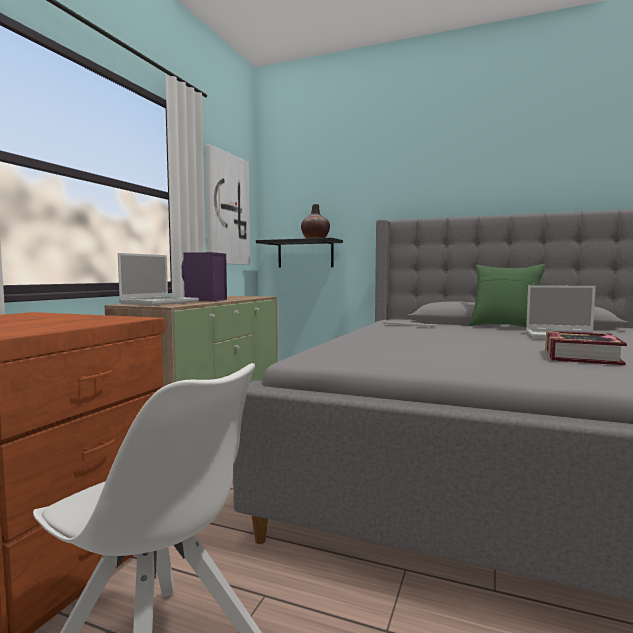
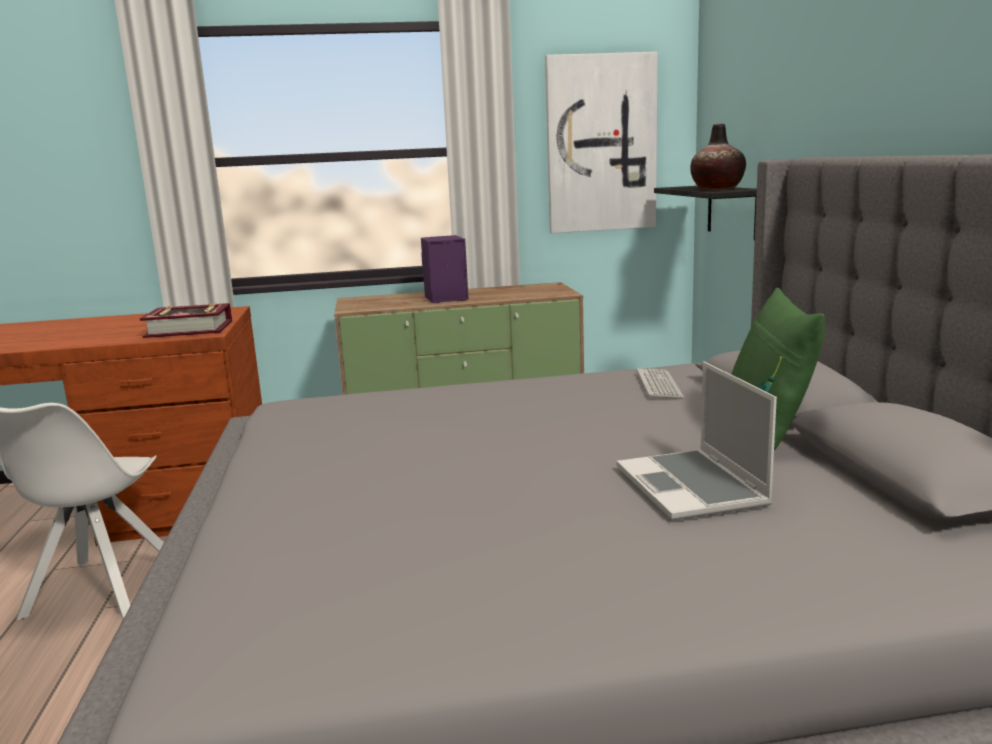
camera: 60 degrees right, 10 degrees up
(160, 303) = (383, 300): laptop -> none
(580, 356) = (436, 512): book -> book (189, 329)

